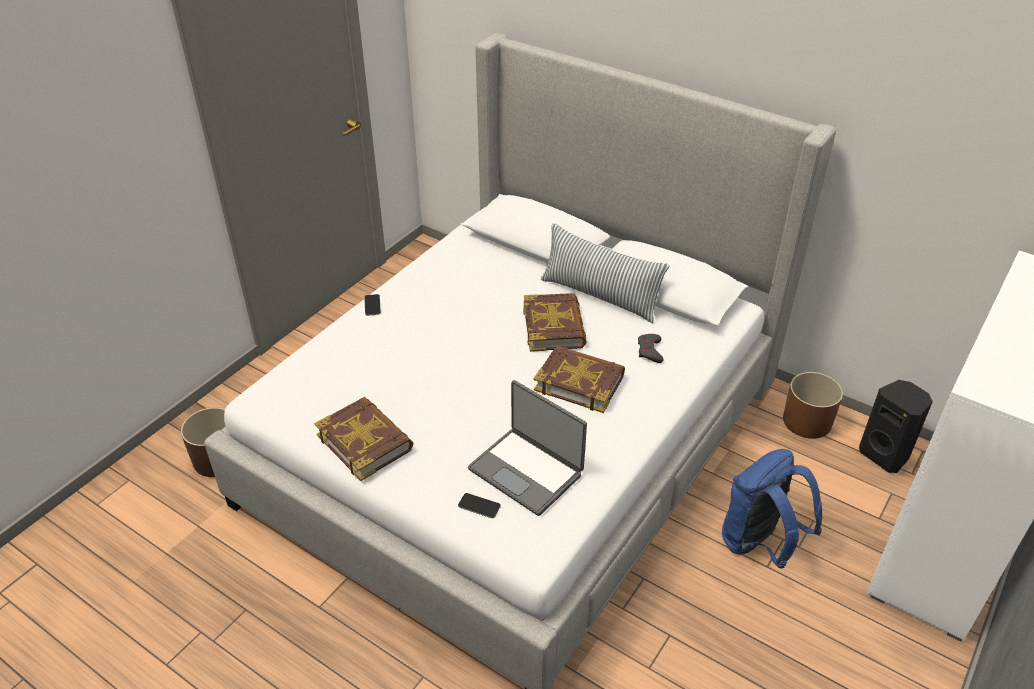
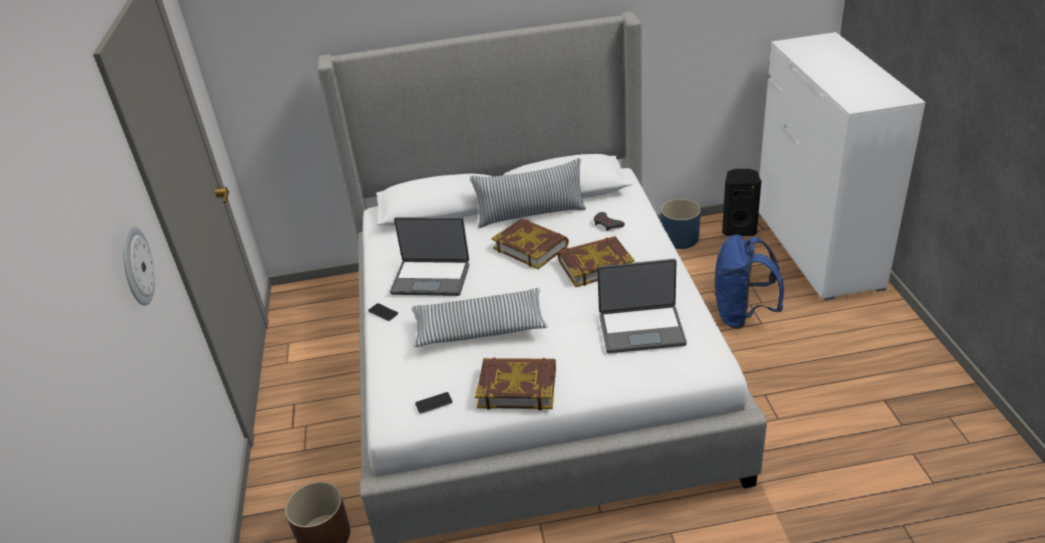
camera: 40 degrees left, 5 degrees down
(116, 149) = (136, 266): none -> wall clock
(412, 371) = (480, 328): none -> pillow
(442, 300) = (431, 278): none -> laptop
(479, 506) = (645, 366): phone -> phone (434, 403)
(807, 421) = (680, 238): brown planter -> blue planter

